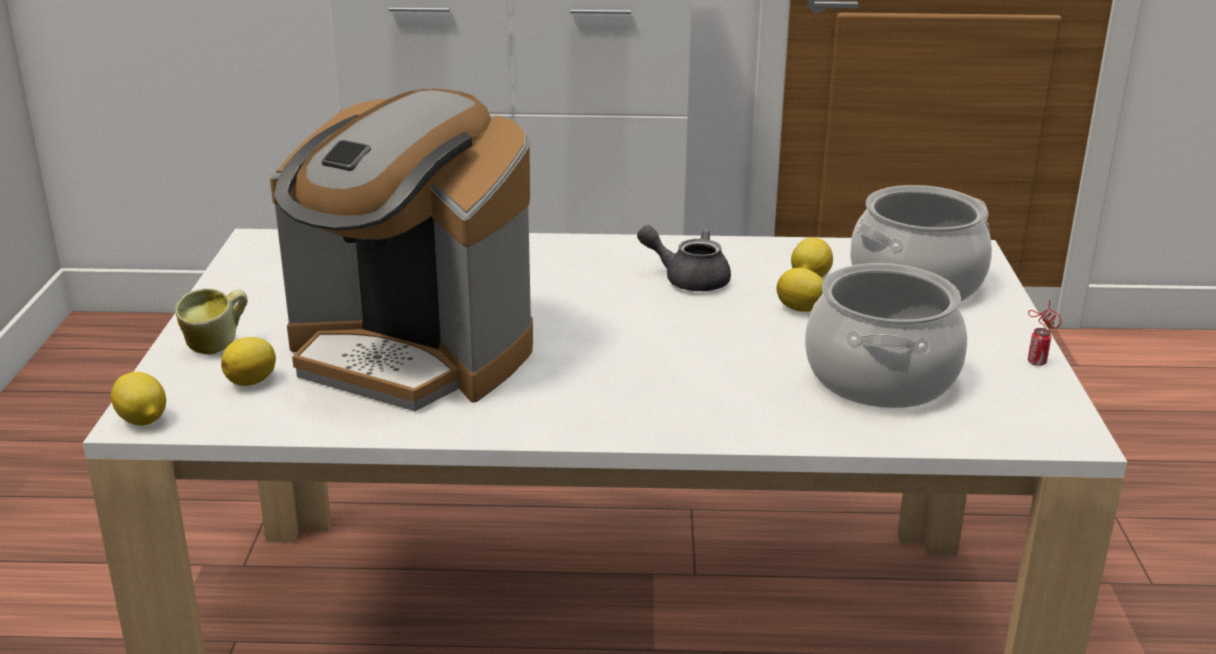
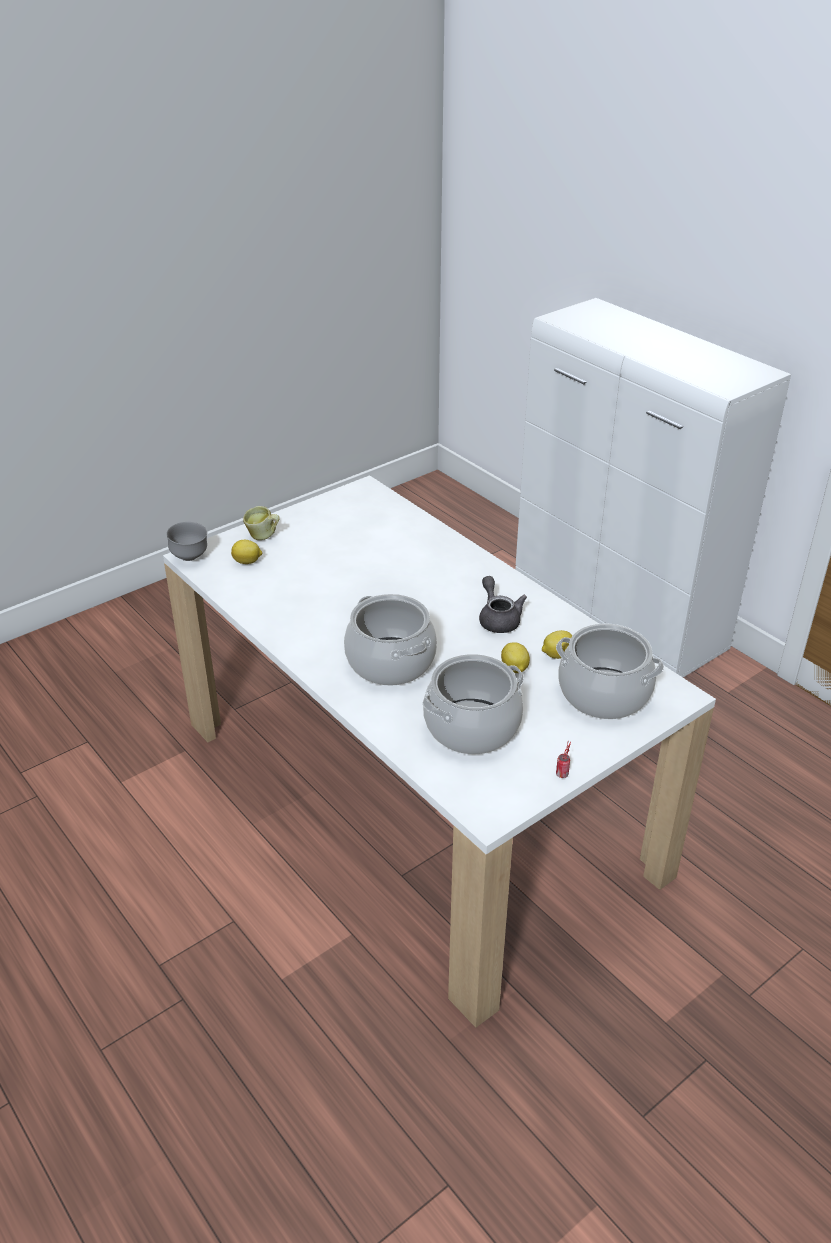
camera: 50 degrees right, 10 degrees up
(142, 421) = (190, 557): lemon -> grey bowl
(411, 355) = (317, 585): coffee machine -> none
(671, 373) = (391, 661): none -> cooking pot

